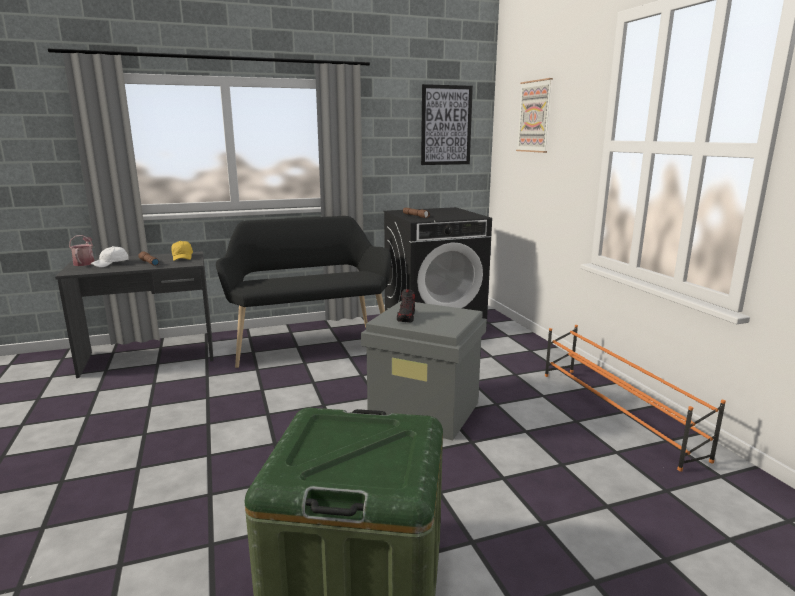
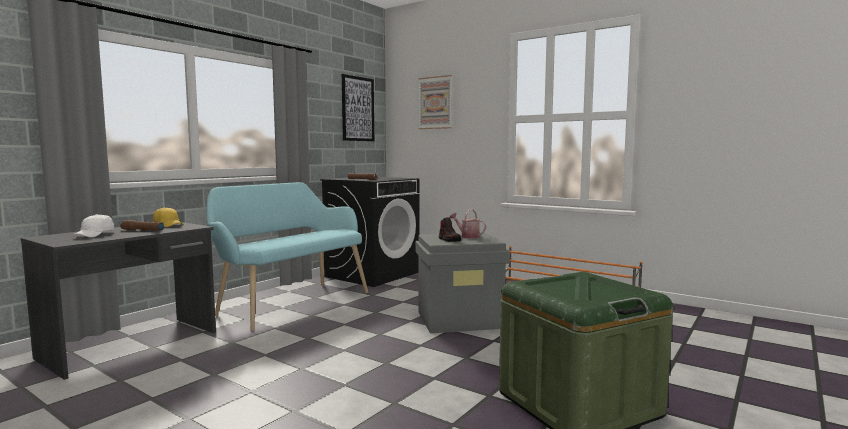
camera: 35 degrees left, 10 degrees down
(85, 263) = (53, 237): watering can -> watering can (467, 236)
(309, 343) = (290, 303): black bench -> turquoise bench

